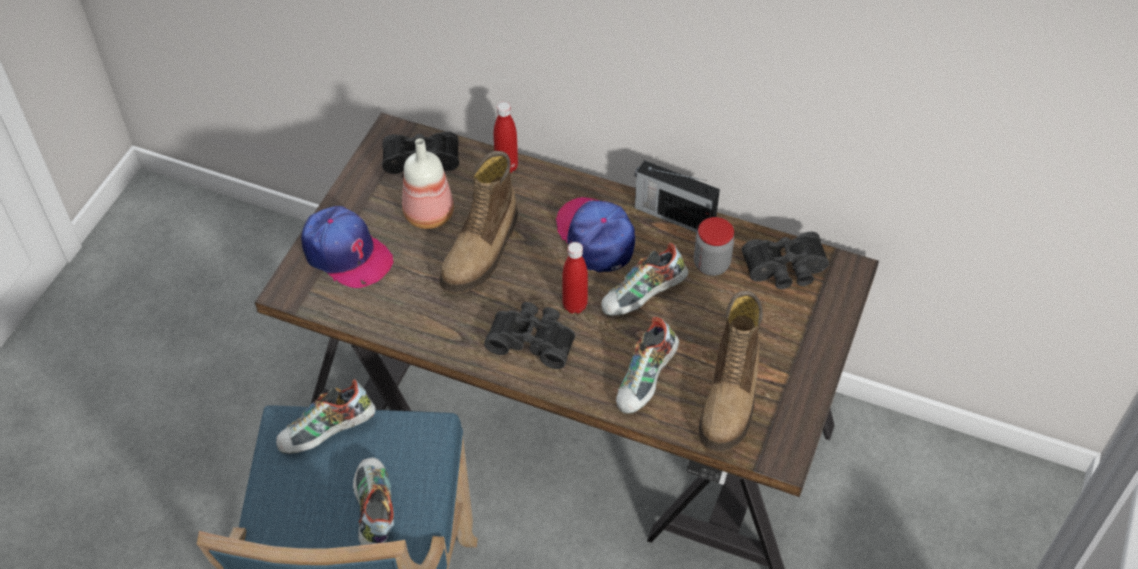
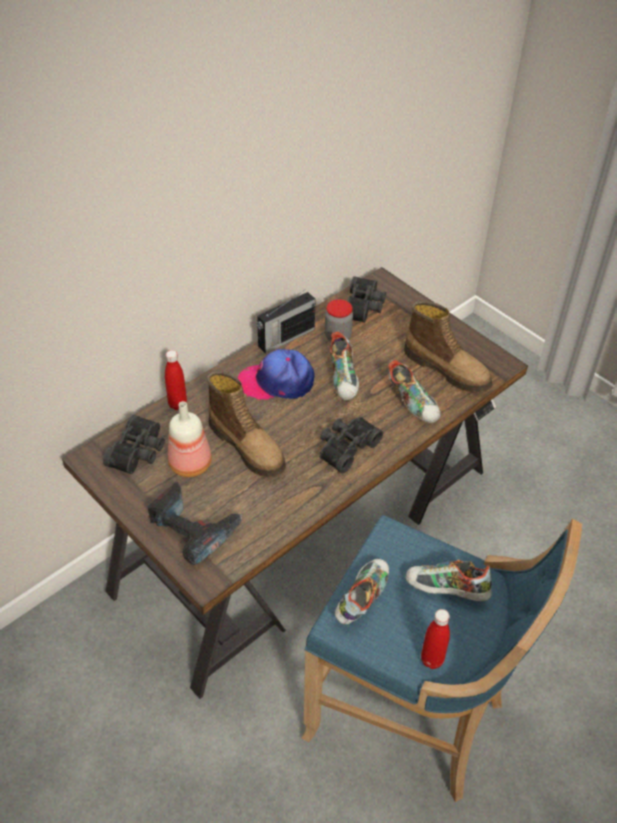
camera: 65 degrees left, 5 degrees down
(327, 434) = (362, 598): shoe -> shoe turned 150 degrees counterclockwise
(346, 254) = (194, 528): cap -> power drill
(575, 305) = (329, 414): red bottle -> red bottle (432, 660)

